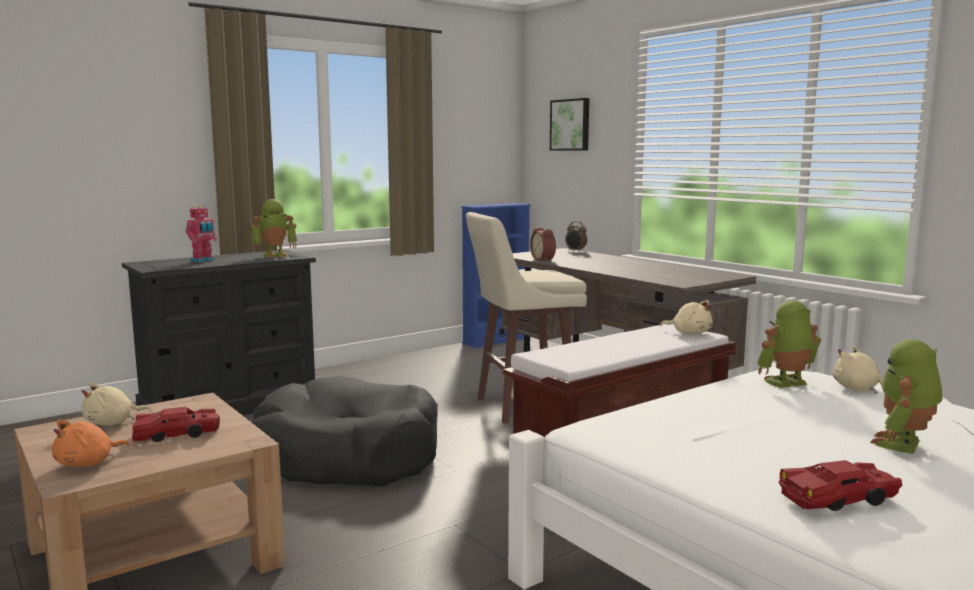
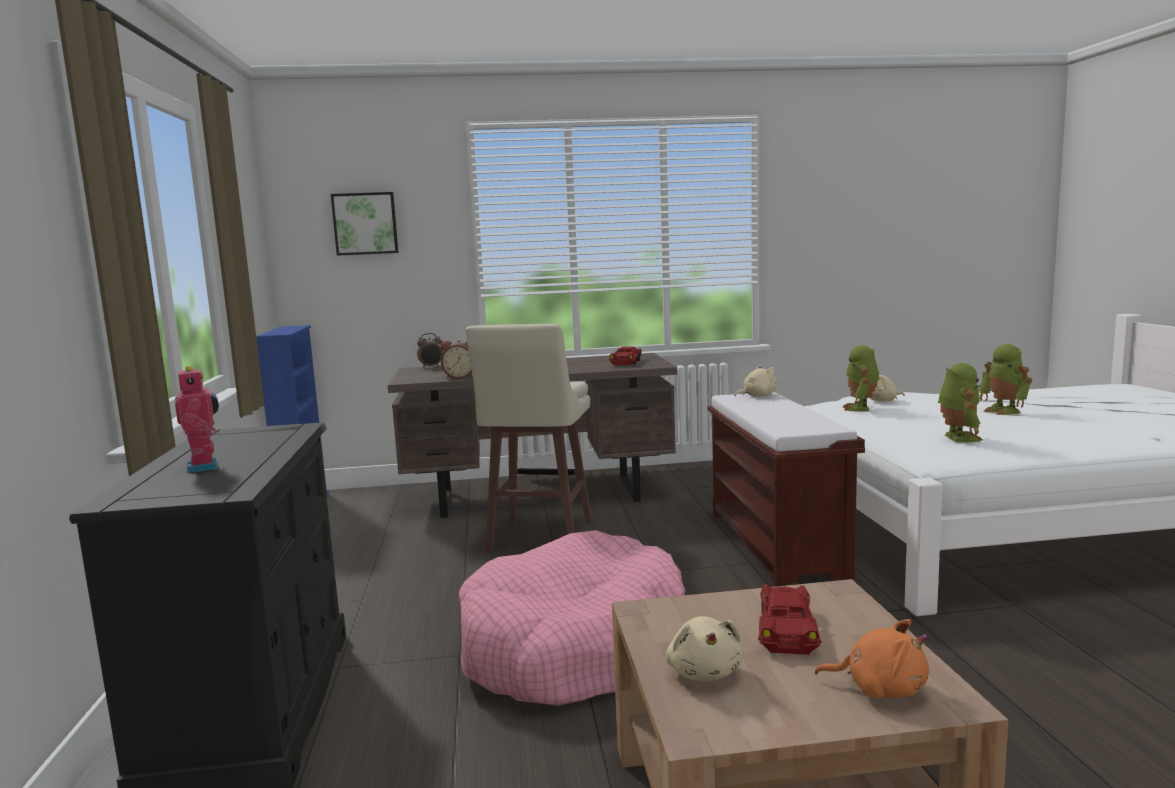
camera: 60 degrees left, 0 degrees up
(88, 463) = (880, 688): orange plush toy -> orange plush toy turned 45 degrees counterclockwise
(275, 255) = (253, 435): toy robot -> toy robot (958, 438)
(346, 456) = (573, 646): black dog bed -> pink dog bed
(839, 498) = (1094, 434): red toy car -> red toy car (627, 362)

